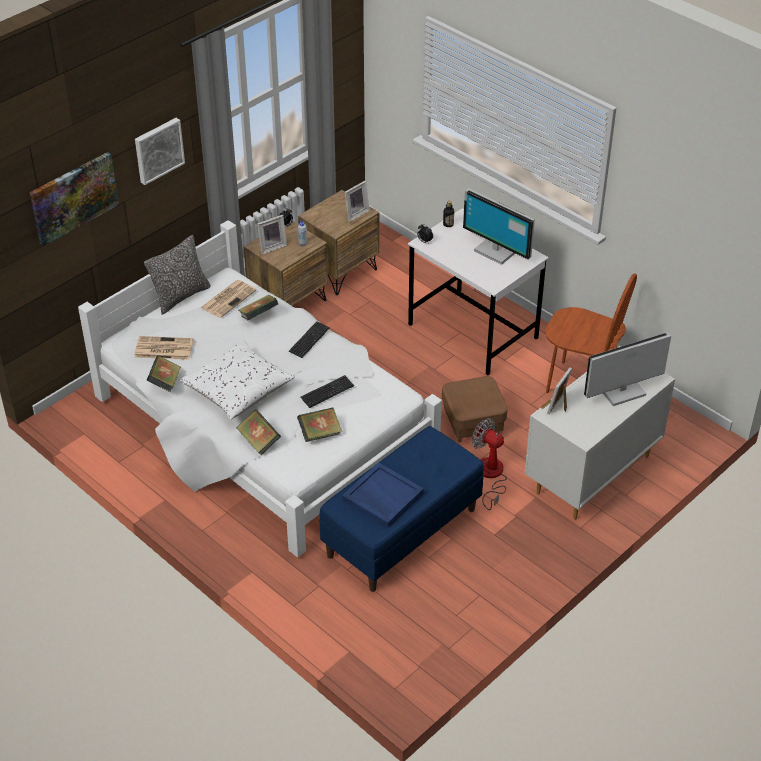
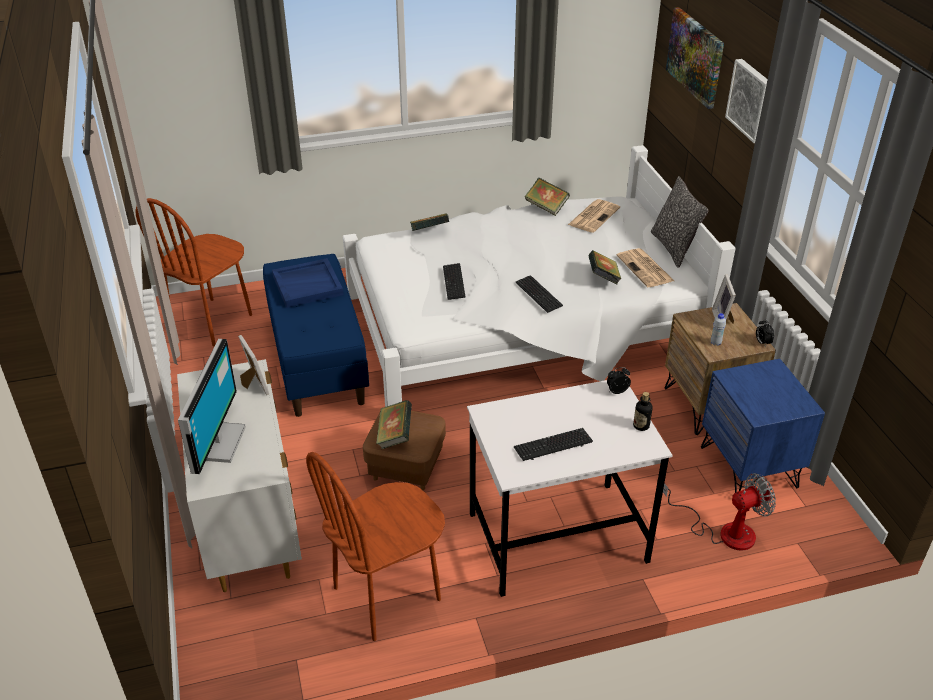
camera: 120 degrees right, 5 degrees down
(238, 389) = (503, 238): white pillow -> none
(320, 433) = (408, 266): book -> book (394, 435)
(339, 271) = (749, 467): brown nightstand -> blue nightstand
(355, 213) = (760, 404): picture frame -> none
(405, 642) = (212, 321): none -> brown chair
(490, 476) = (325, 446): fan -> fan (724, 531)
(496, 250) = (553, 445): monitor -> keyboard

